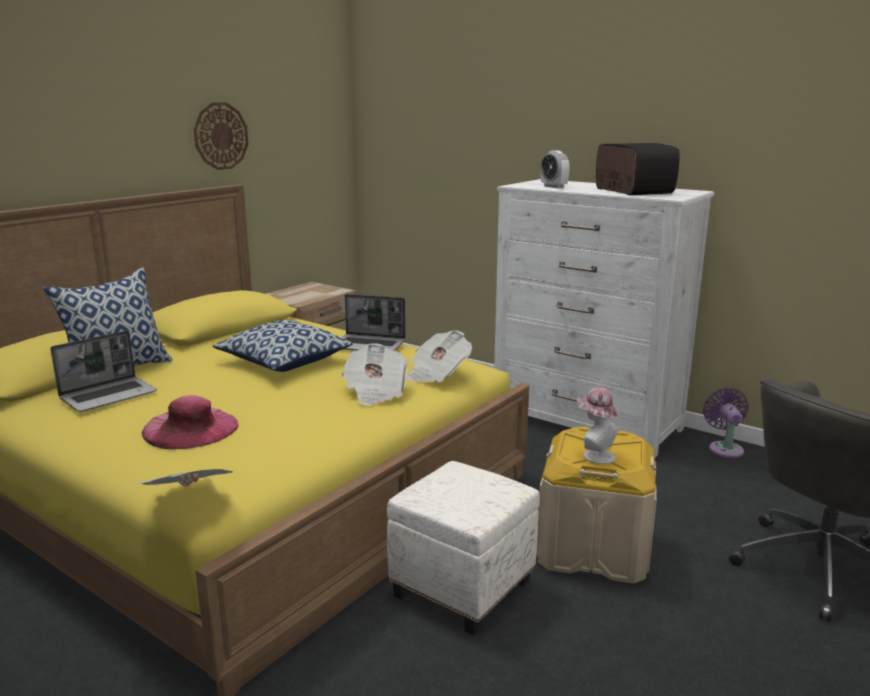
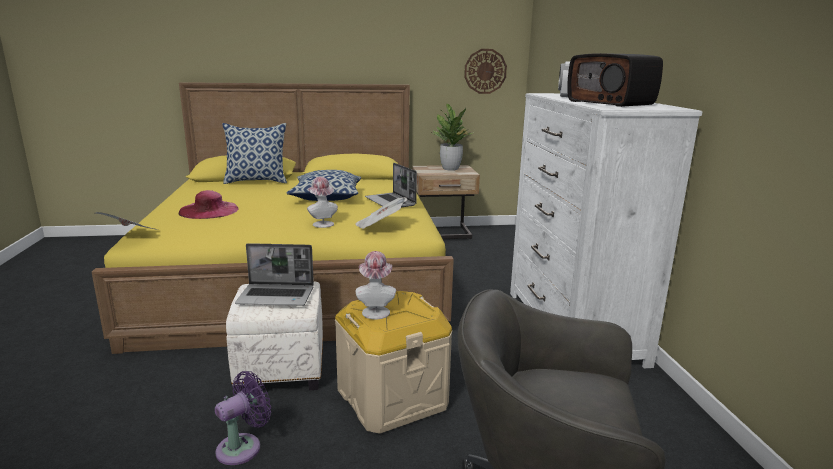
camera: 45 degrees right, 0 degrees up
(109, 395) = (225, 189): laptop -> laptop (277, 296)
(221, 136) = (399, 49): wall clock -> wall clock (485, 71)
(308, 290) = (450, 169): none -> potted plant
(375, 392) = (322, 223): newspaper -> hat
(632, 191) = (611, 103): radio -> radio turned 120 degrees clockwise
(724, 448) = (662, 399): purple fan -> purple fan (243, 447)

